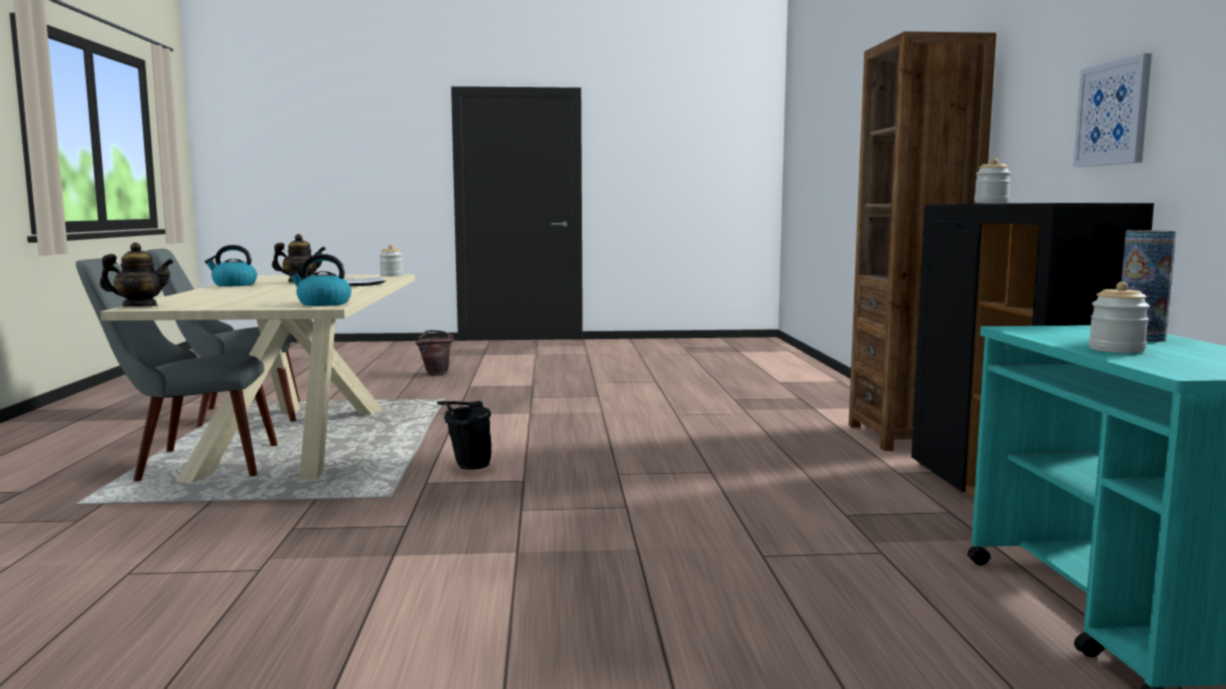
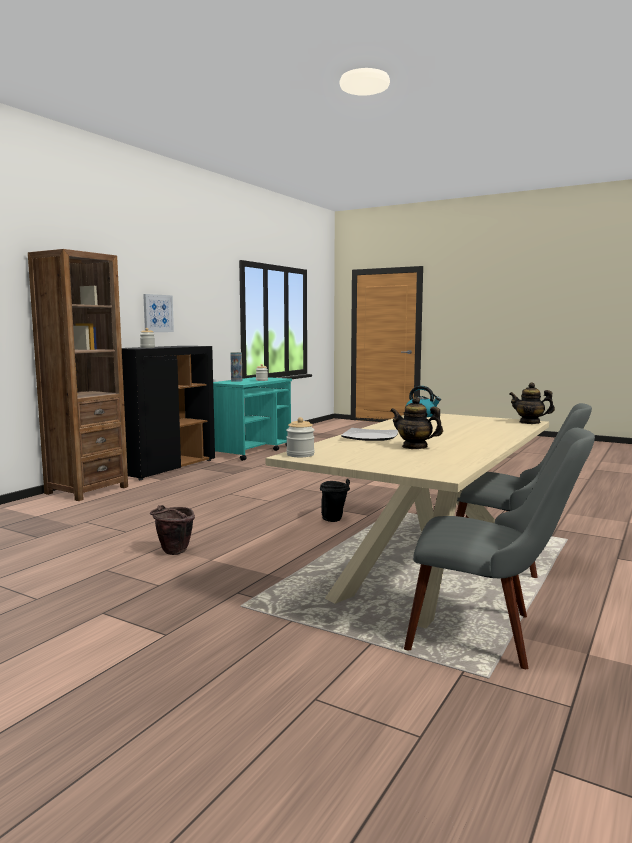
camera: 145 degrees left, 0 degrees up
(233, 285) = (481, 449): kettle -> none
(436, 374) = (130, 705): brown bucket -> brown bucket (172, 553)

